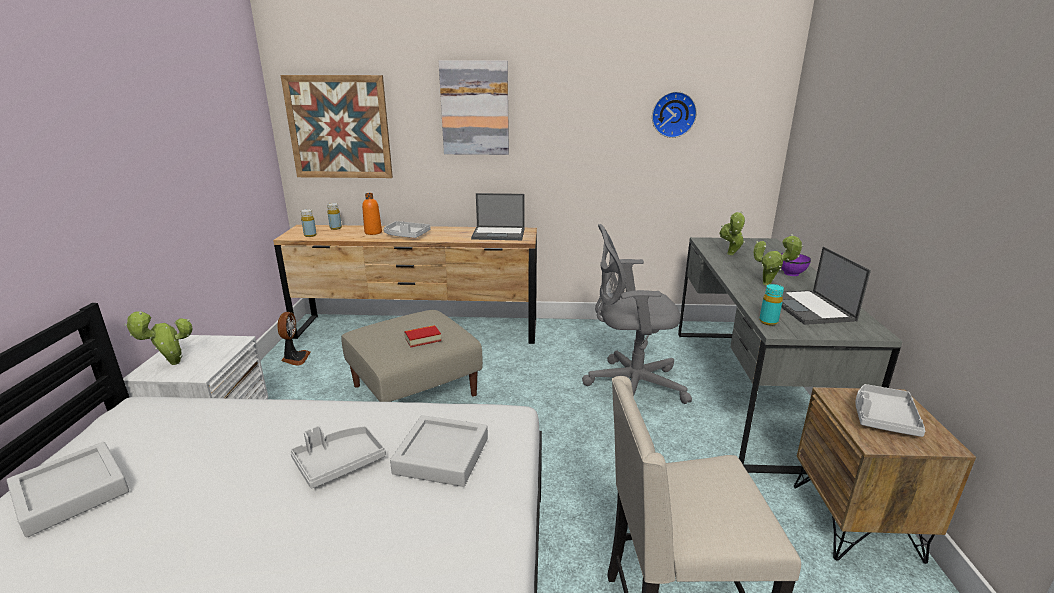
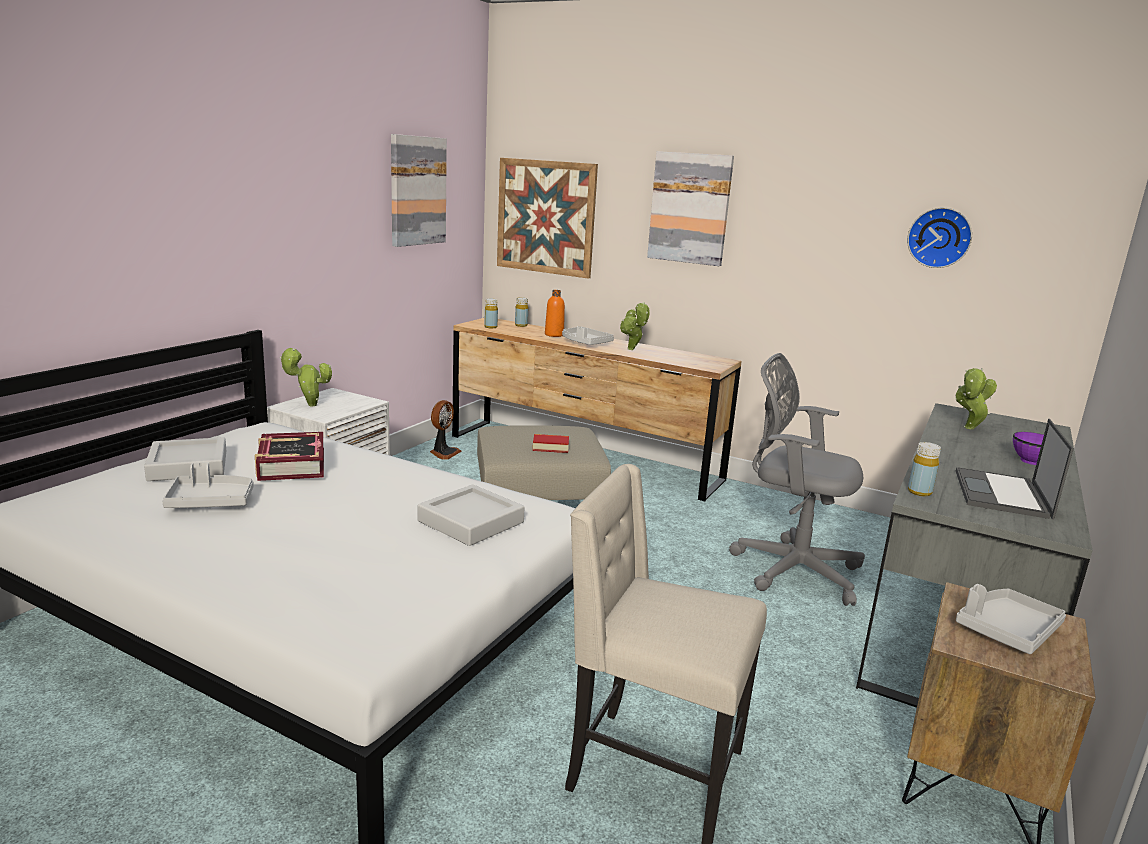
camera: 25 degrees right, 5 degrees down
(205, 449) = (291, 465): none -> book
(213, 117) = (417, 191): none -> picture
(339, 463) = (382, 502): grey tray -> grey tray (211, 502)
(499, 234) = (689, 358): laptop -> none
(768, 322) = (919, 492): turquoise bottle -> yellow bottle
(769, 285) = (978, 464): potted plant -> potted plant (632, 350)

